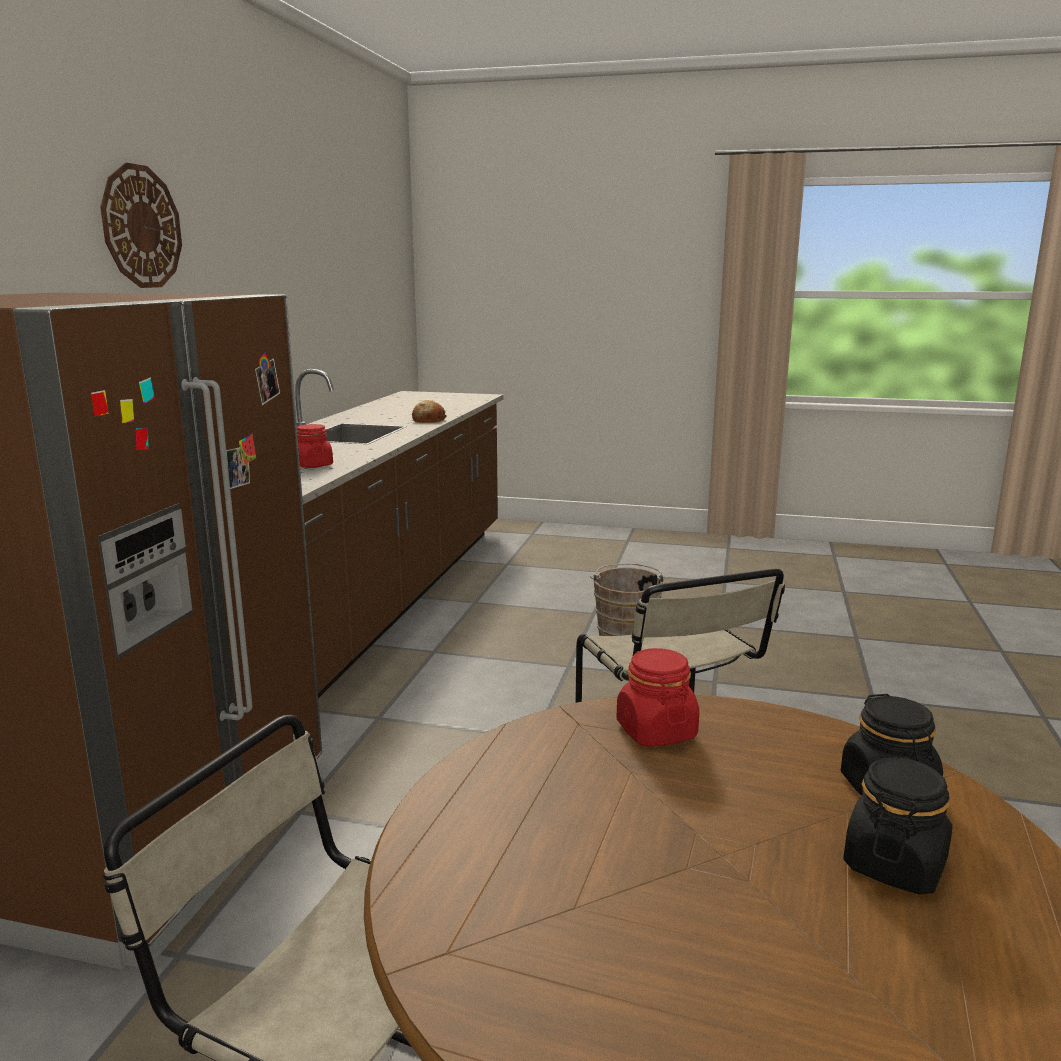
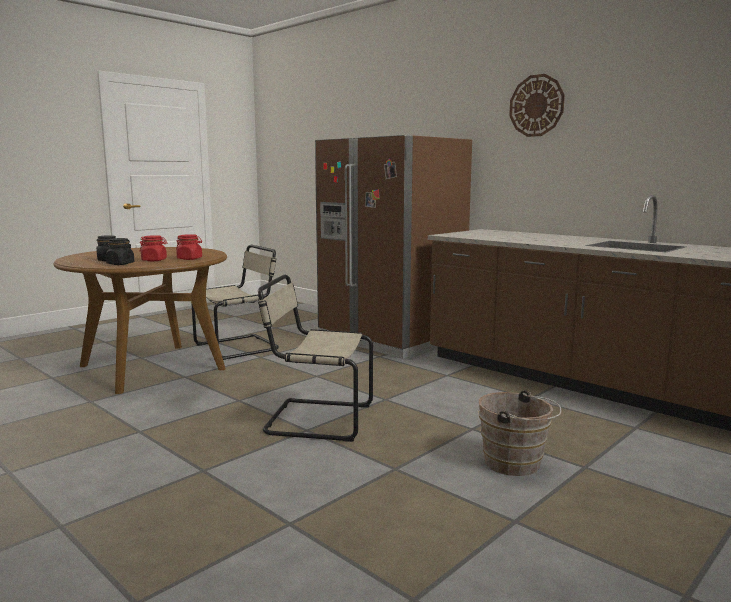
camera: 120 degrees right, 5 degrees down
(313, 465) = (518, 239): red jar -> red jar (154, 260)
(428, 420) = (700, 255): bread -> none

